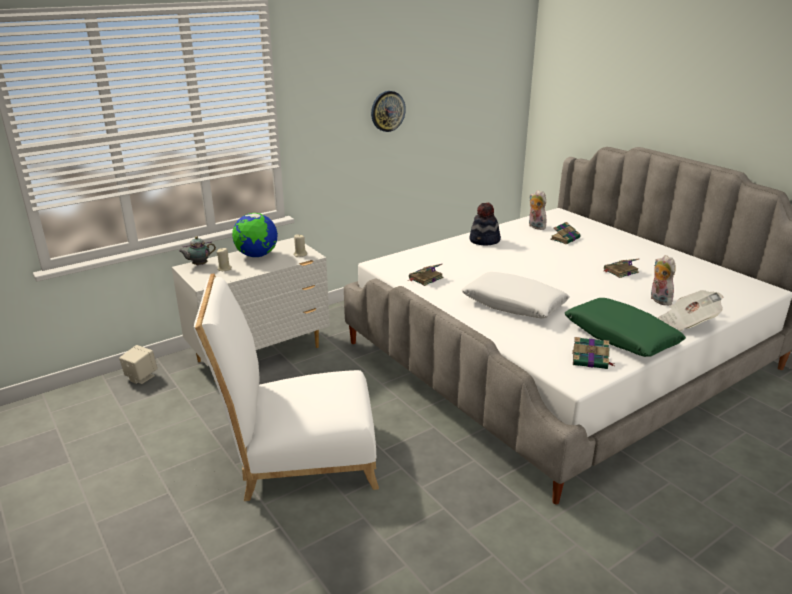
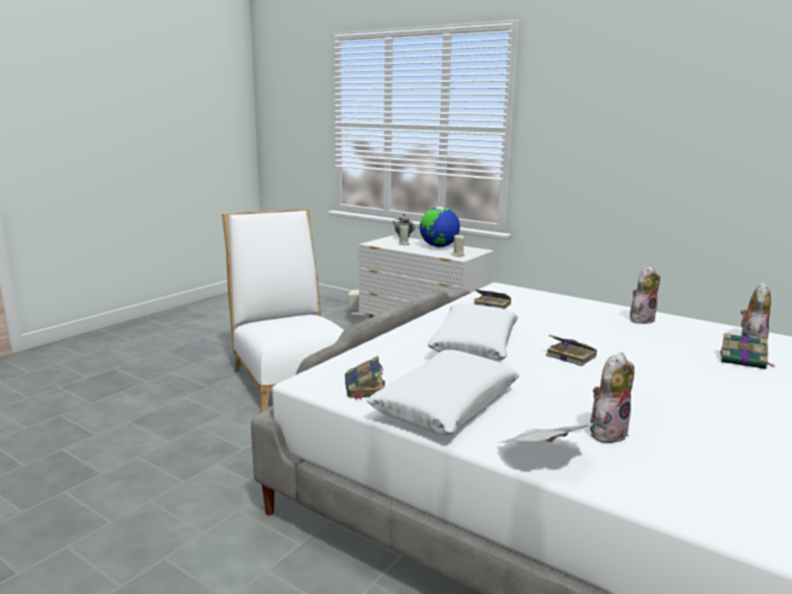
camera: 70 degrees right, 10 degrees down
(387, 111) = (644, 148): wall clock -> none
(484, 241) = (641, 319): hat -> plush toy
(620, 271) = (680, 401): book -> book (569, 356)
(620, 336) = (445, 405): green pillow -> white pillow

